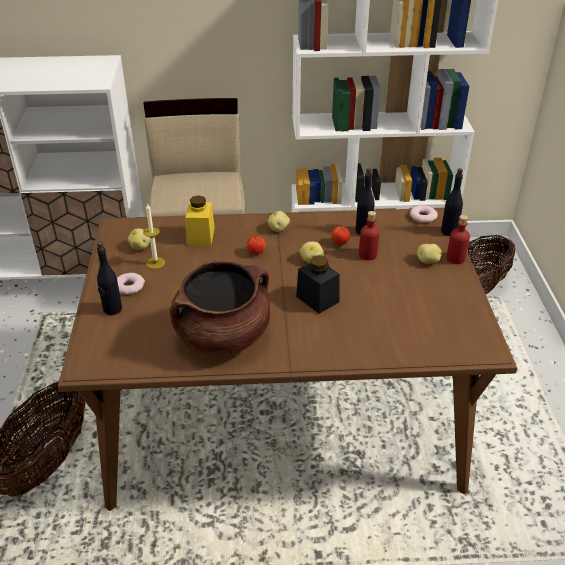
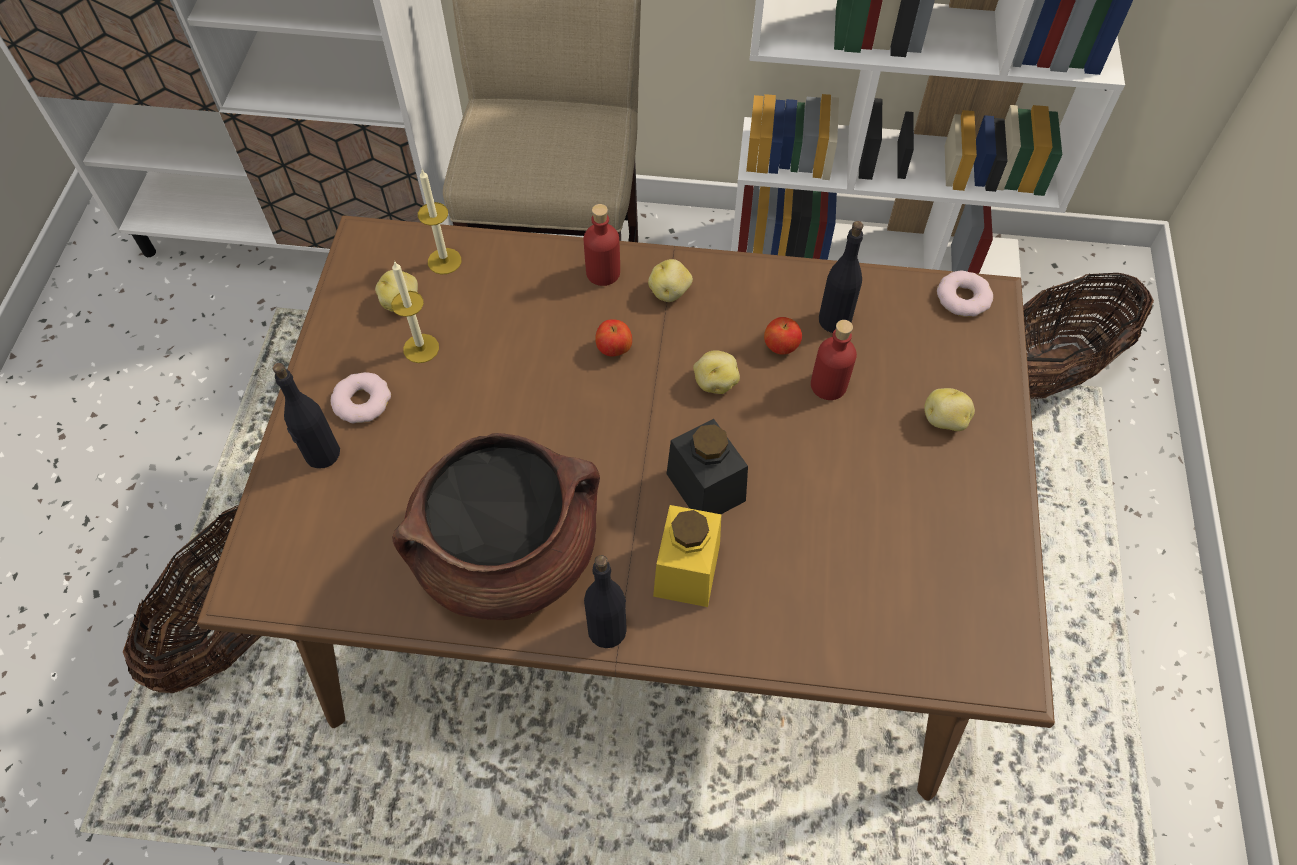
camera: 10 degrees right, 20 degrees up
(159, 229) = (444, 261): none -> candle
(200, 236) = (517, 291): yellow jar -> yellow jar (687, 570)
(449, 231) = (1006, 346): black bottle -> black bottle (607, 629)
(455, 258) = (1002, 421): red bottle -> red bottle (603, 273)

